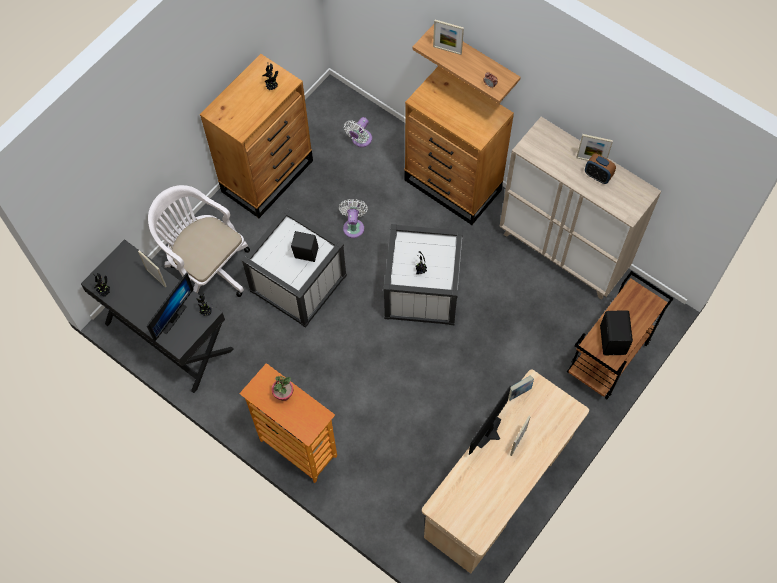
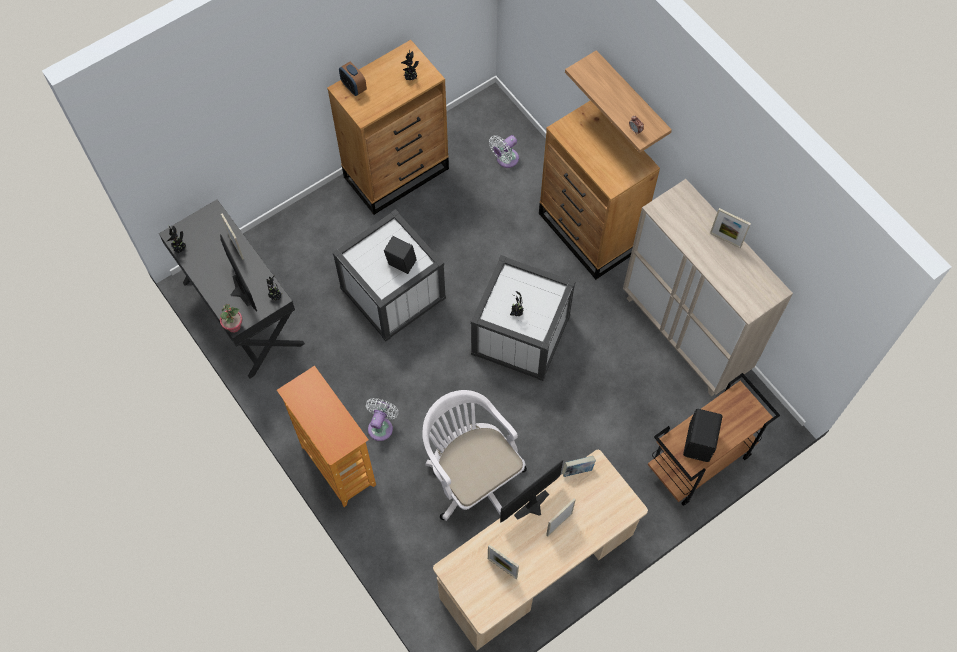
camera: 15 degrees right, 0 degrees up
(171, 317) = (238, 292): monitor -> monitor turned 75 degrees counterclockwise
(206, 267) = (303, 251): white office chair -> white office chair (472, 476)
(283, 394) = (322, 403): potted plant -> potted plant (234, 326)
(353, 226) = (470, 248): white fan -> white fan (381, 426)
(447, 50) = (601, 81): picture frame -> picture frame (502, 568)
(597, 176) = (727, 259): alarm clock -> alarm clock (353, 87)

